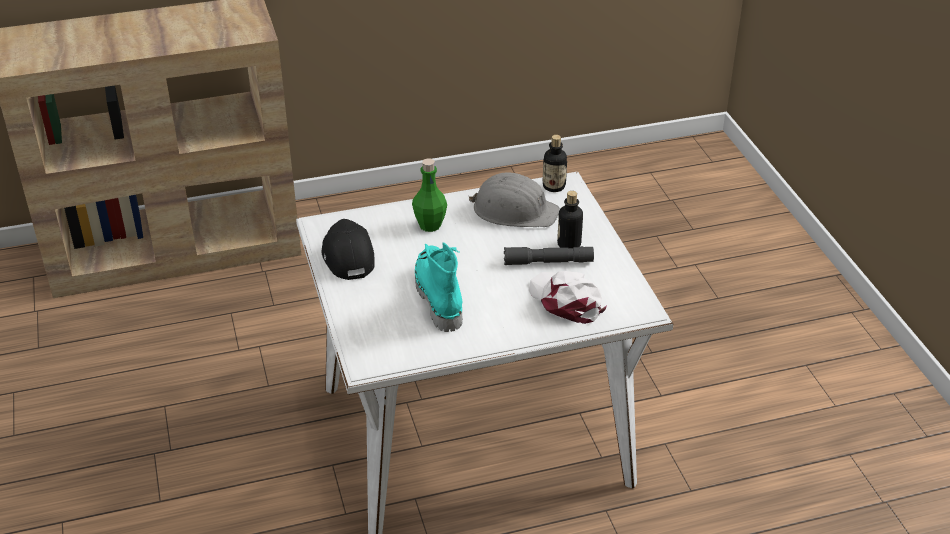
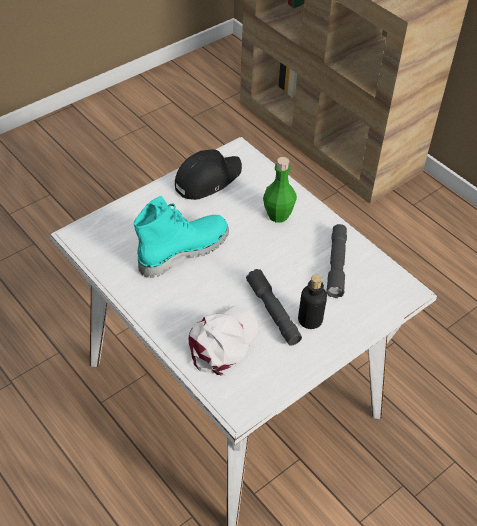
camera: 65 degrees right, 10 degrees up
(514, 211) = (336, 265): grey hard hat -> grey flashlight
(554, 186) = (395, 283): bottle -> none

